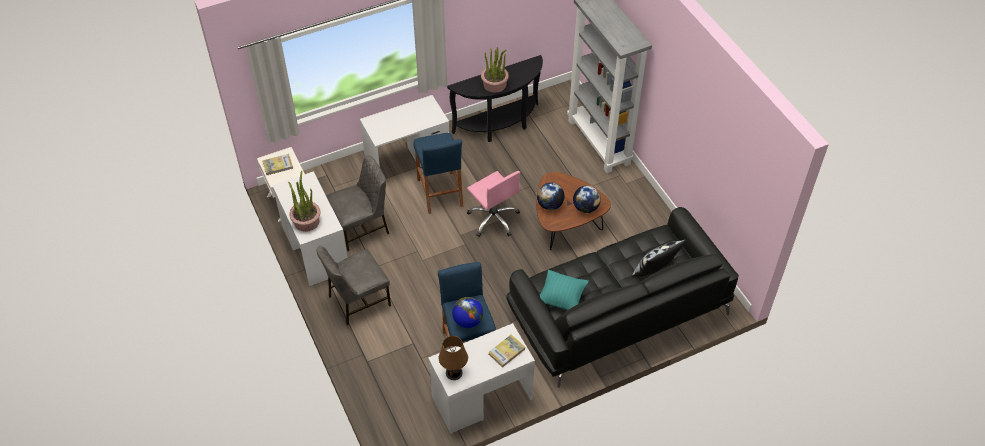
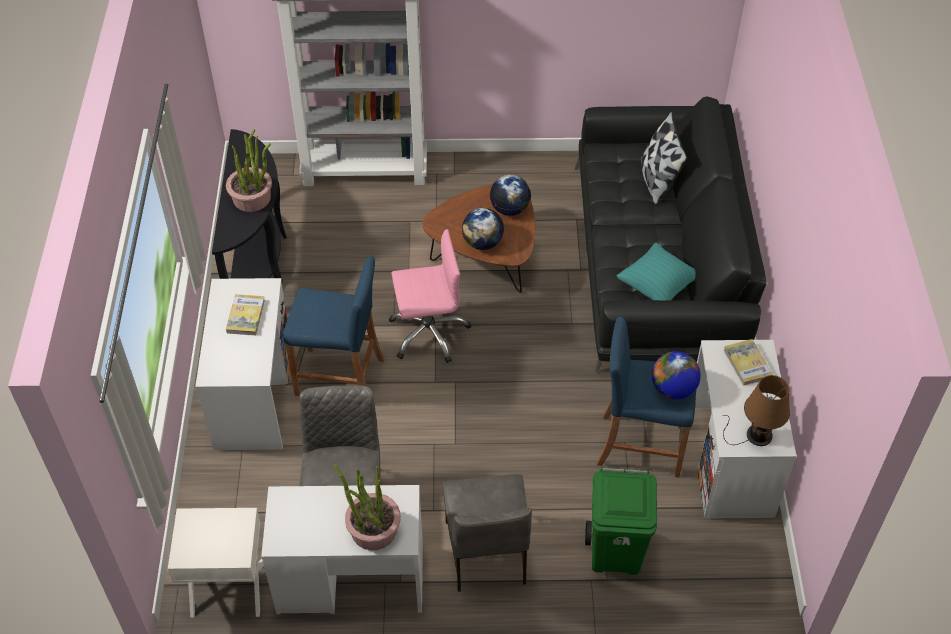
camera: 65 degrees left, 0 degrees up
(278, 165) = (207, 541): book -> book (246, 316)
(386, 360) = (616, 553): none -> green trash can

